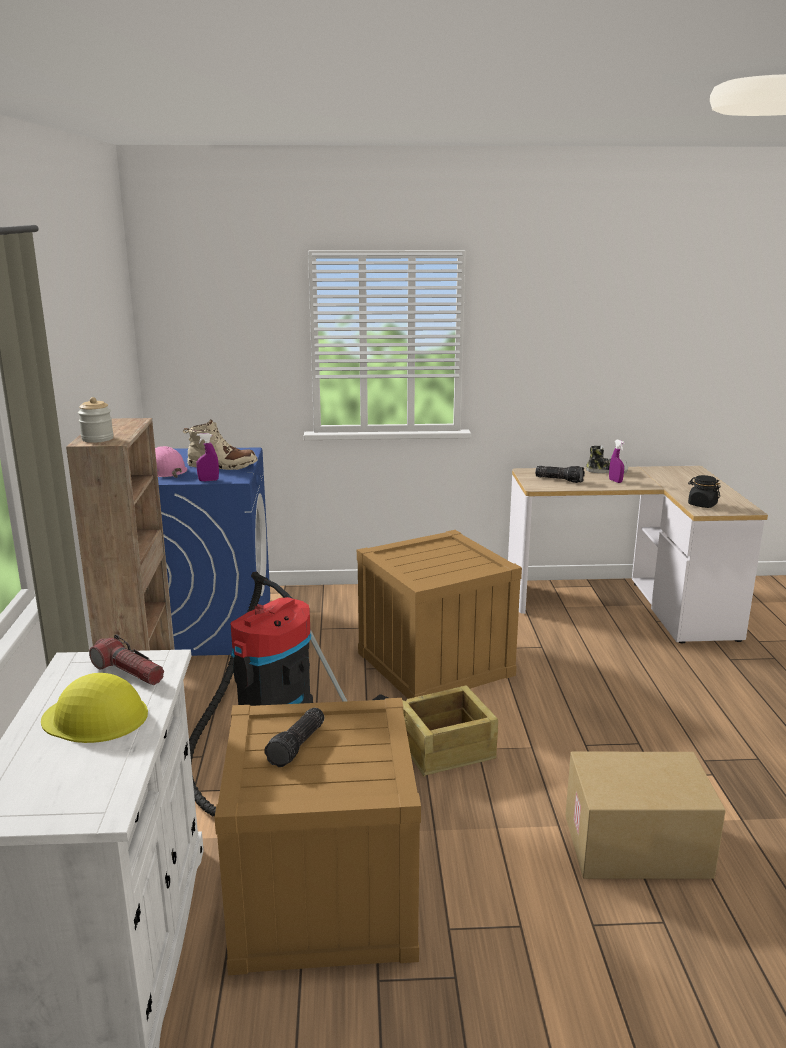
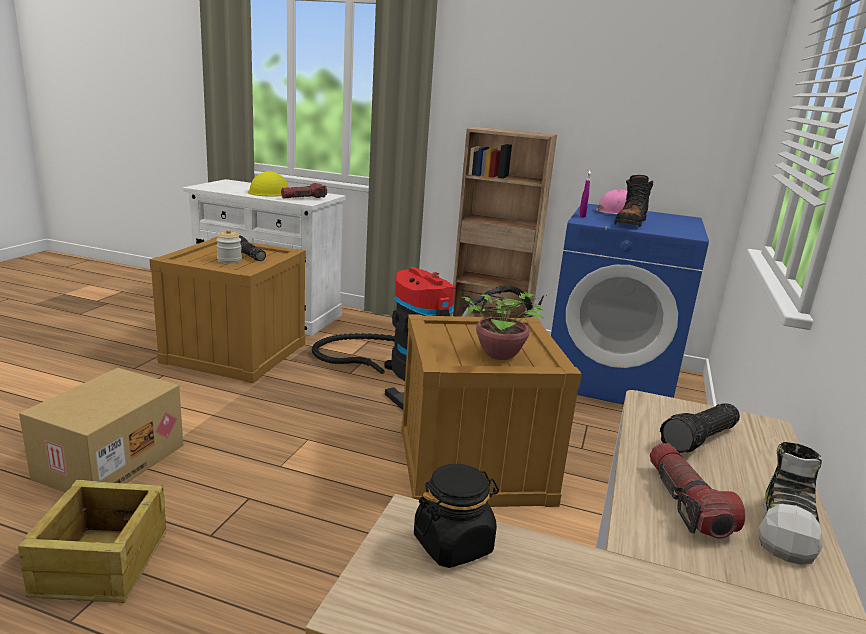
camera: 110 degrees right, 0 degrees up
(97, 439) = (490, 128): jar -> jar (229, 260)
(222, 466) = (630, 223): beige boot -> black boot
(447, 749) = (322, 426): crate -> crate (100, 563)
(451, 556) = (496, 354): none -> potted plant
(615, 481) = (686, 502): purple spray bottle -> flashlight

